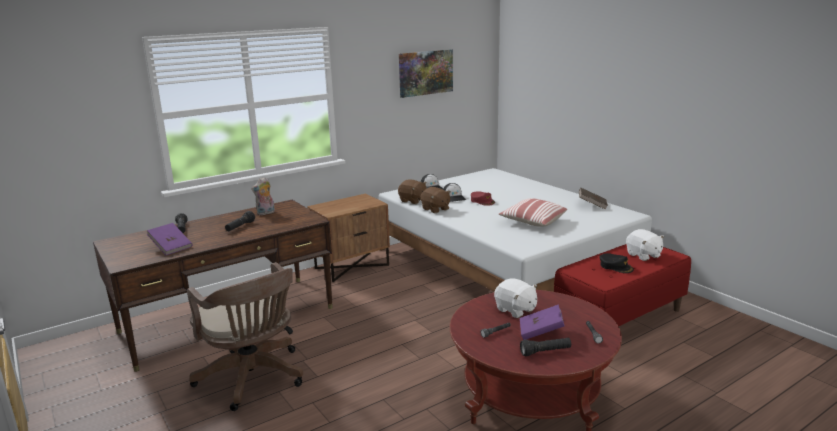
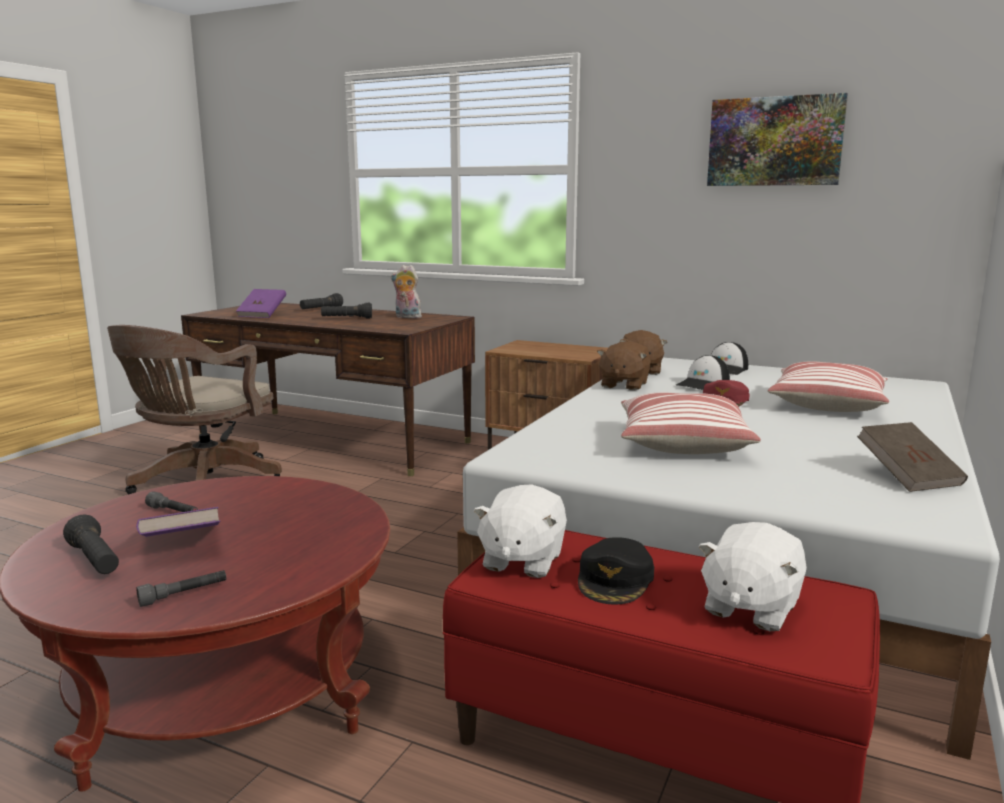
camera: 60 degrees right, 5 degrees down
(505, 190) = (827, 404): none -> pillow
(515, 310) = (275, 512): white plush toy -> white plush toy (522, 561)

